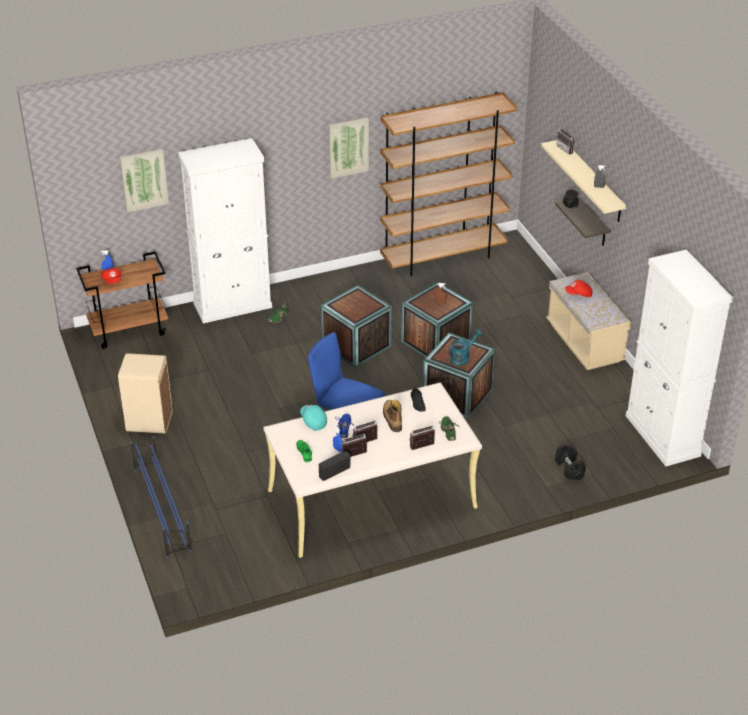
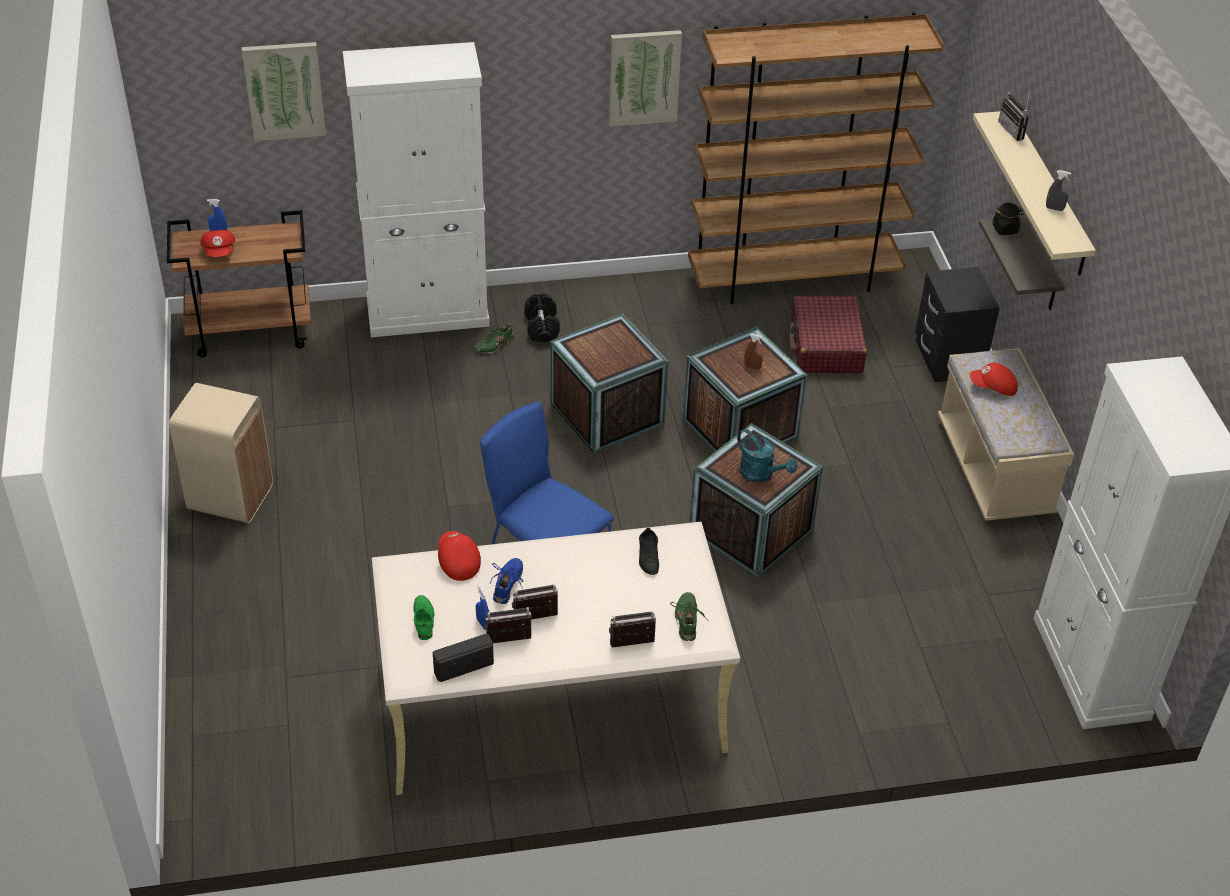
camera: 10 degrees right, 5 degrees up
(162, 508) = (199, 660): blue shoe rack -> none
(313, 421) = (457, 562): turquoise cap -> red cap
(392, 419) = (595, 580): boot -> none
(462, 357) = (761, 474): turquoise watering can -> turquoise watering can turned 75 degrees clockwise
(472, 291) = (826, 346): none -> red suitcase
(544, 288) = (948, 359): none -> black nightstand
(569, 469) = (910, 704): black dumbbell -> black dumbbell (542, 327)

